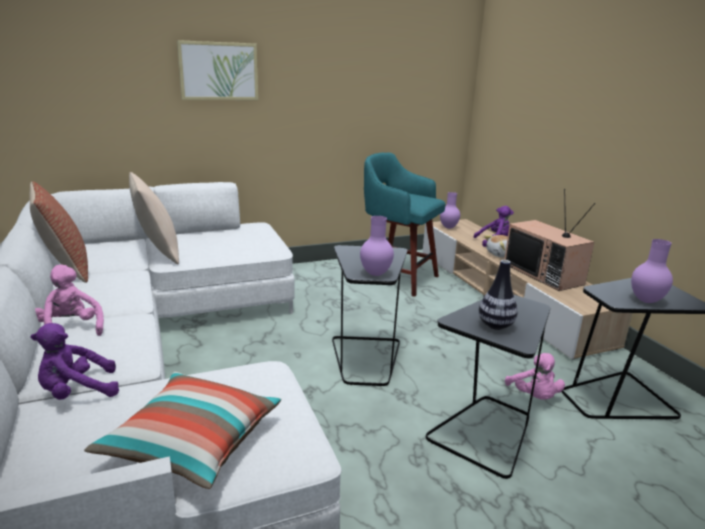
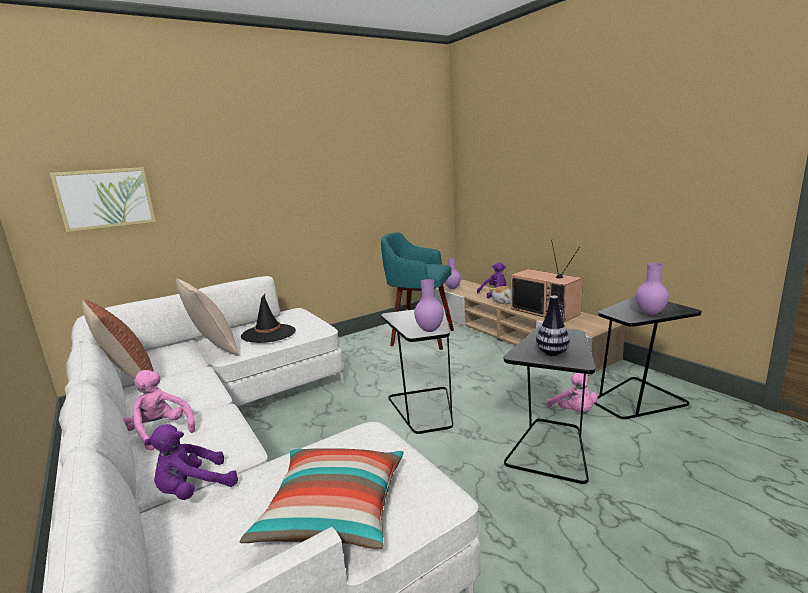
camera: 10 degrees left, 5 degrees down
(218, 71) = (242, 180): picture -> picture (106, 198)
(218, 246) = (268, 334): none -> black hat

